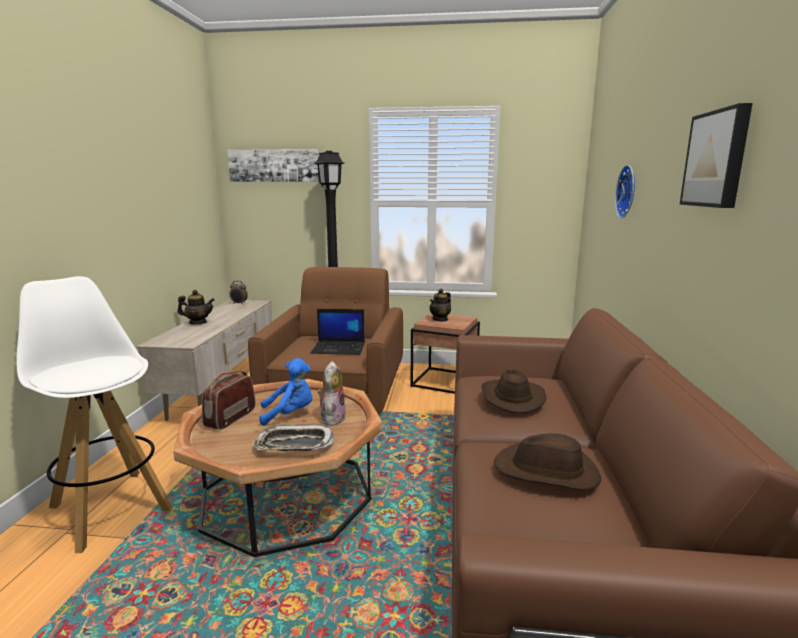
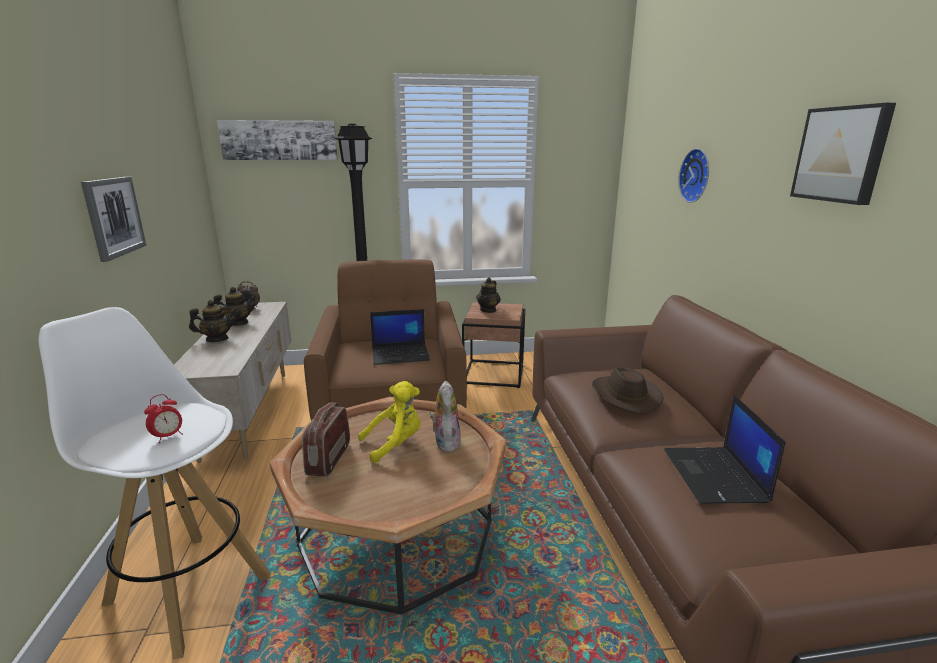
camera: 15 degrees left, 5 degrees up
(92, 373) = (168, 437): none -> alarm clock
(114, 216) = (113, 217): none -> picture
(222, 313) = (238, 323): none -> teapot
(290, 414) = (395, 444): blue plush toy -> yellow plush toy
(294, 444) = (426, 481): tray -> none
(546, 471) = (715, 476): brown hat -> laptop

